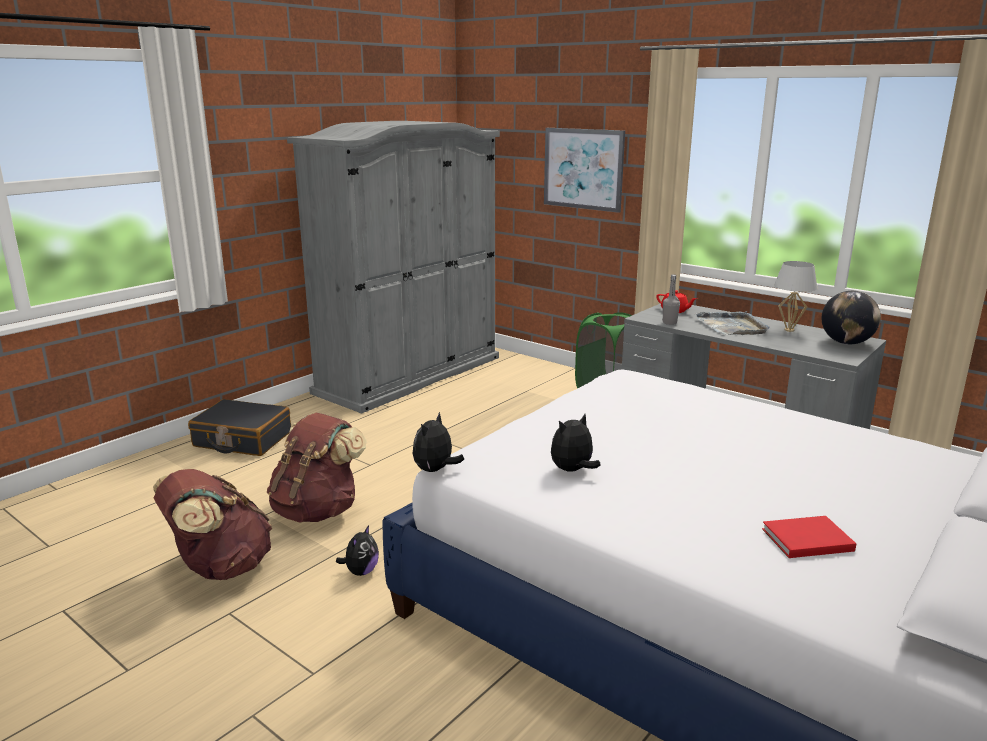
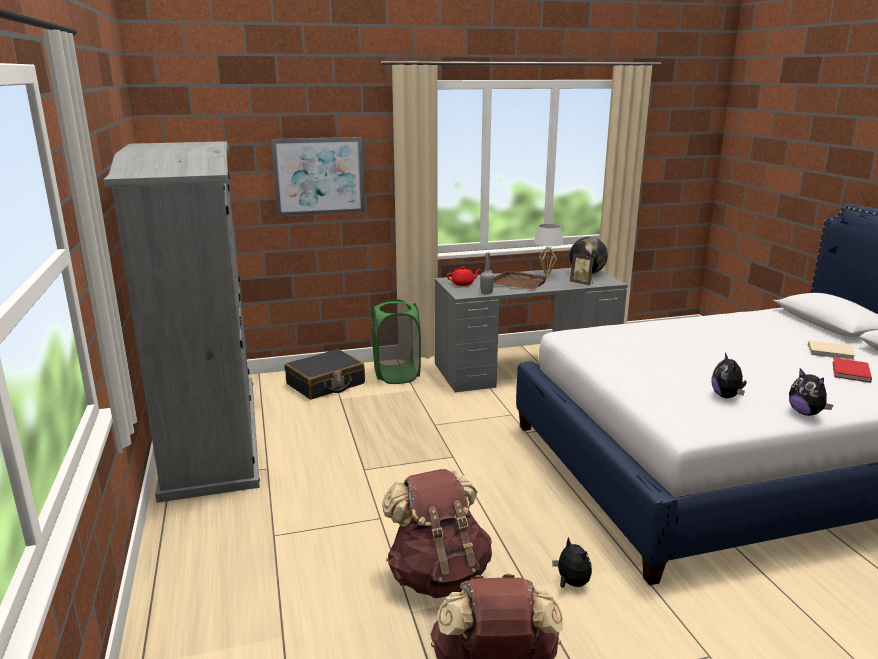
camera: 55 degrees left, 0 degrees up
(242, 439) = (208, 582): black suitcase -> black suitcase (326, 384)
(435, 470) = (689, 439): plush toy -> plush toy (805, 413)
(731, 326) = (519, 283): grey tray -> brown tray
(800, 347) = (582, 283): none -> picture frame
(870, 519) = (832, 352): none -> beige book

